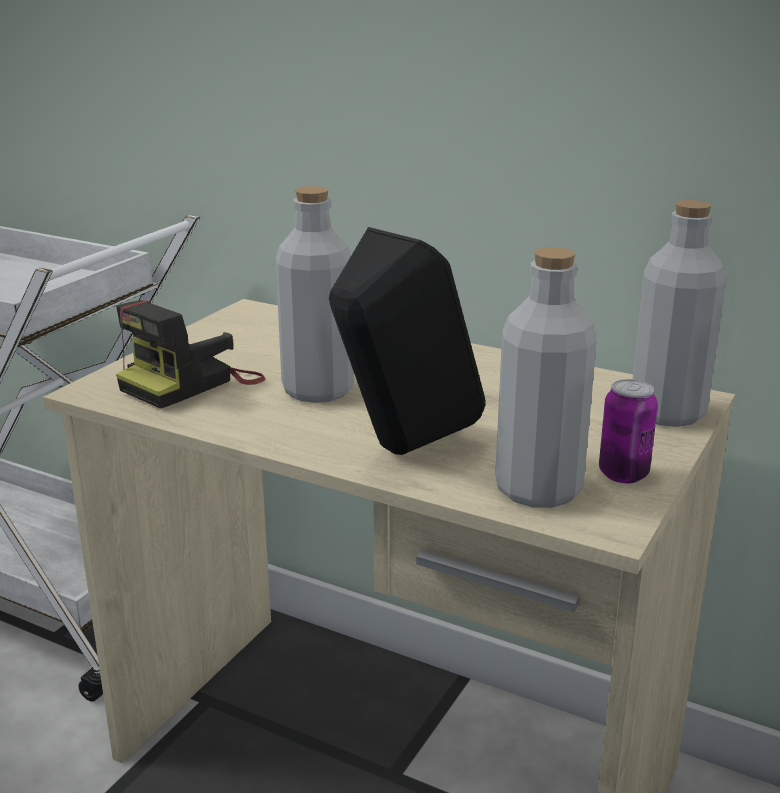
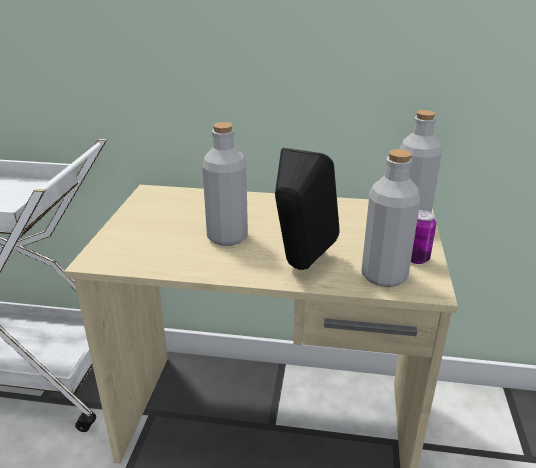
camera: 20 degrees left, 5 degrees up
(191, 383) = (151, 245): camera -> none

